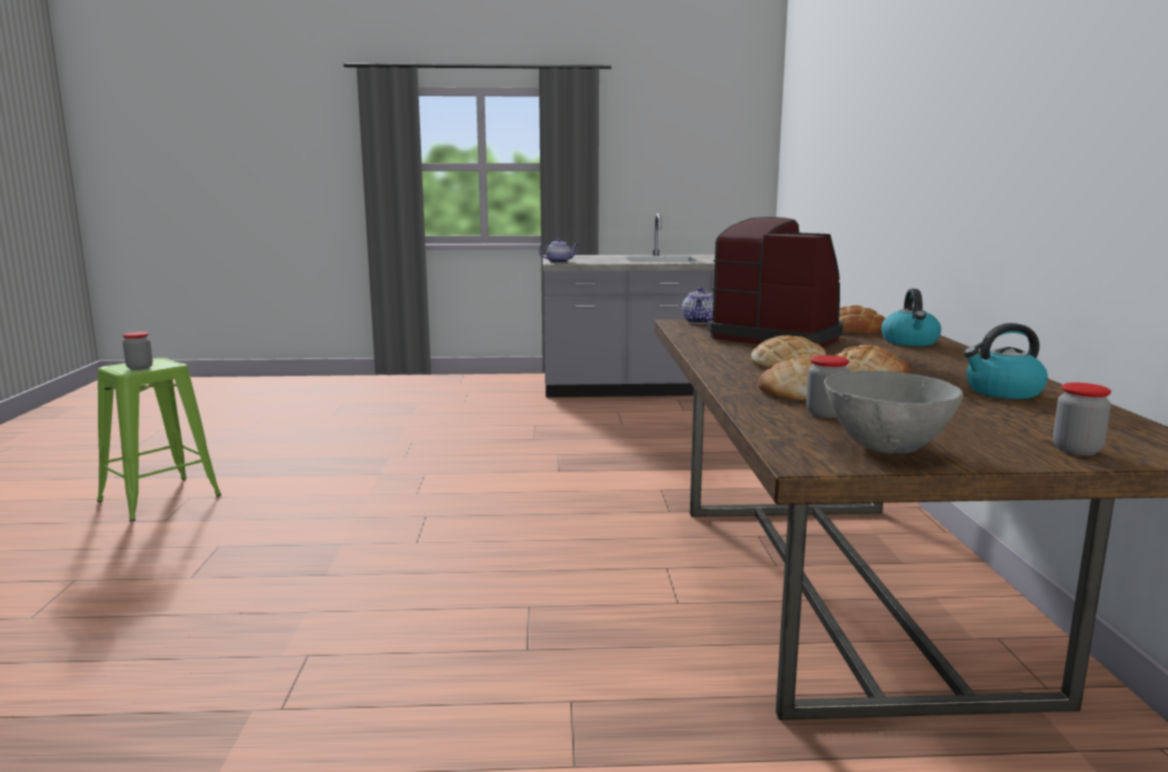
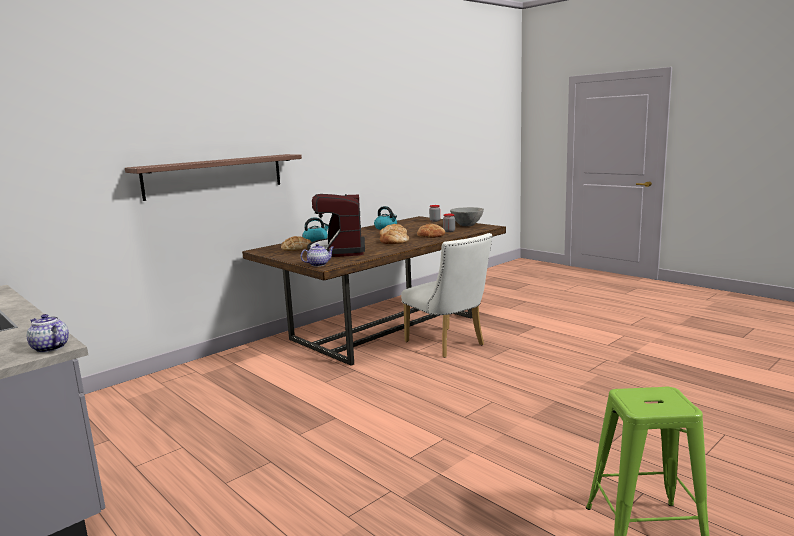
camera: 130 degrees left, 0 degrees up
(139, 368) = (656, 395): jar -> none
(648, 605) = (448, 344): none -> white chair
(916, 178) = (215, 176): none -> shelf

